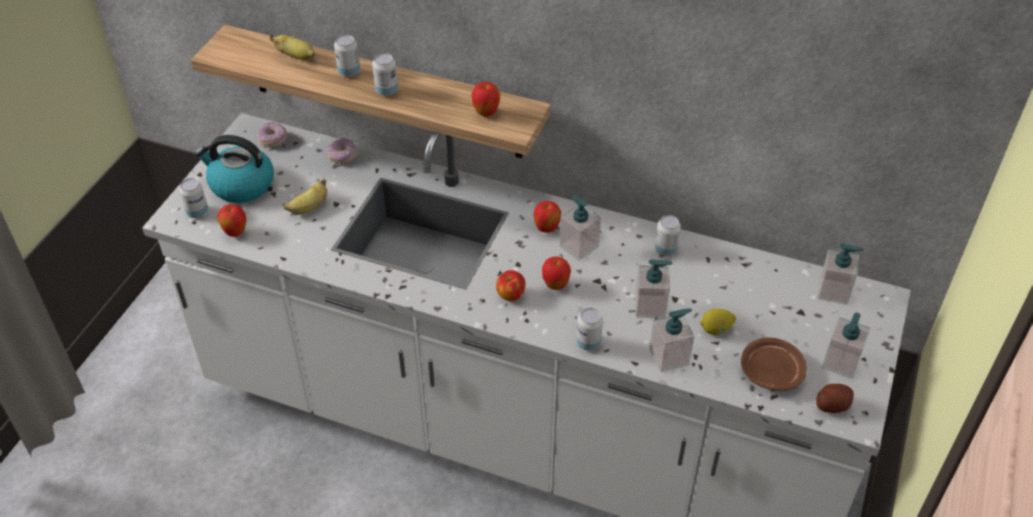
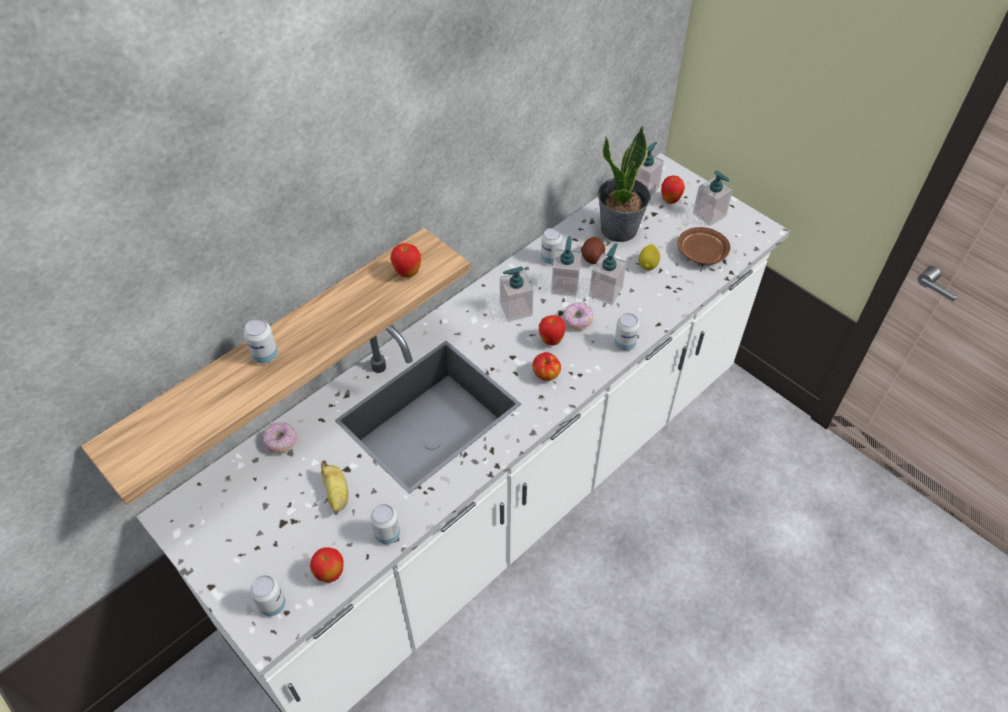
camera: 65 degrees left, 5 degrees up
(241, 185) = (258, 548): kettle -> none
(273, 140) = (208, 497): donut -> donut (577, 321)
(297, 57) = (203, 392): banana -> none
(386, 91) = (320, 334): can -> can (387, 534)
(546, 229) = (483, 322): apple -> apple (670, 200)
(669, 357) = (662, 302): soap dispenser -> soap dispenser (565, 286)
(751, 290) = (619, 229): none -> potted plant
(832, 405) = (744, 236): potato -> potato (592, 257)

